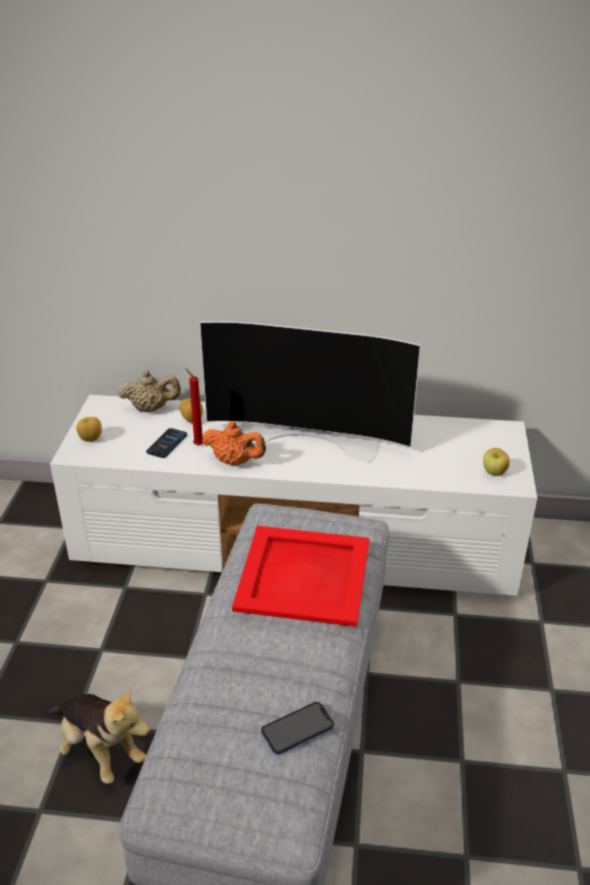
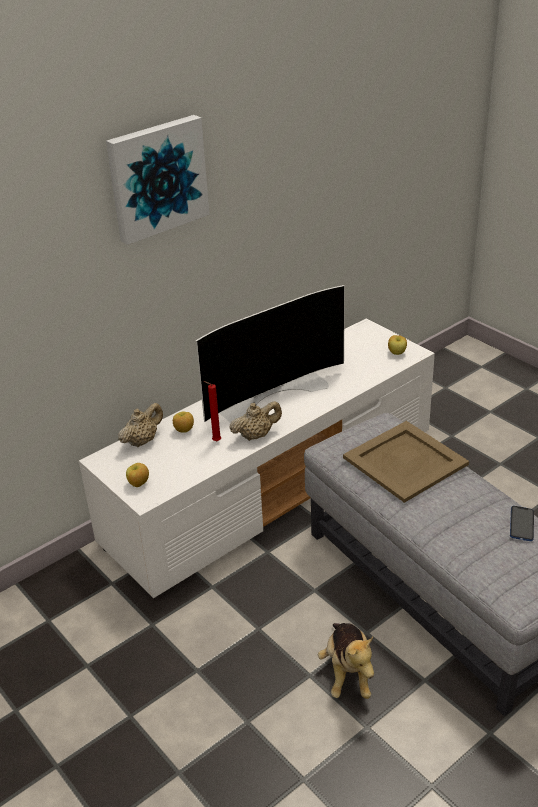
camera: 45 degrees left, 0 degrees up
(100, 750) = (347, 672): plush toy -> plush toy turned 90 degrees clockwise
(167, 444) = (195, 453): phone -> none
(218, 122) = (157, 178): none -> picture
(235, 462) = (256, 435): orange teapot -> beige teapot
(305, 574) = (405, 460): red tray -> beige tray

